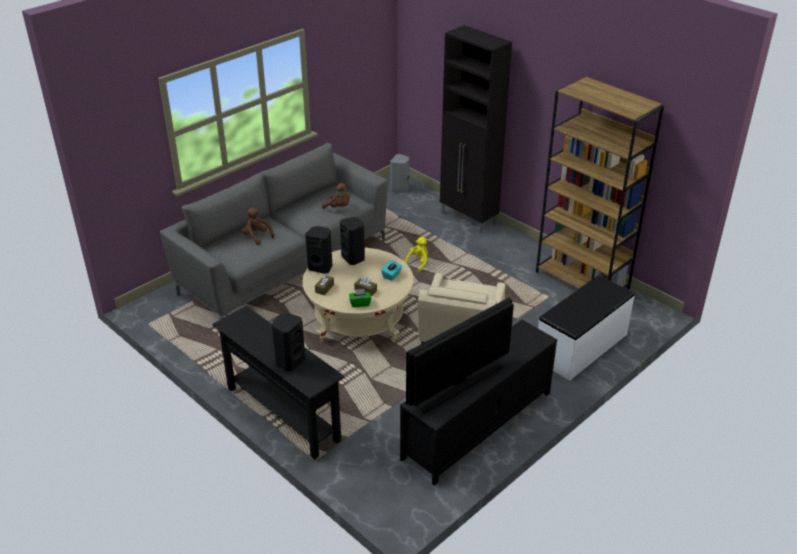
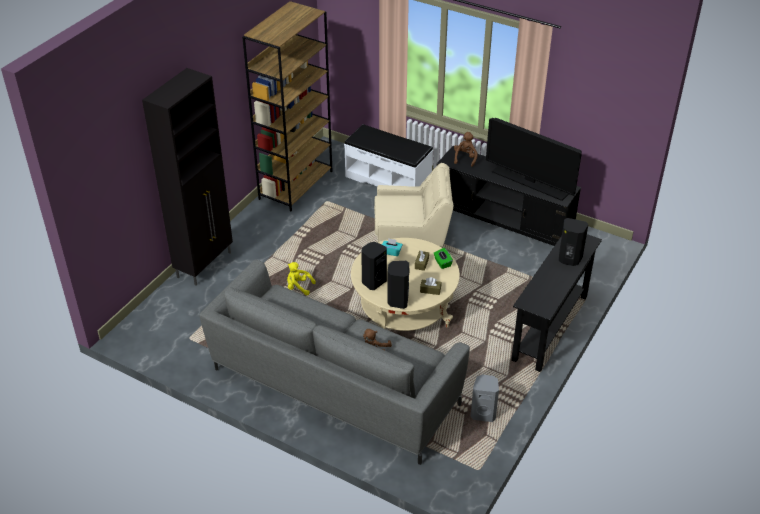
camera: 105 degrees left, 5 degrees up
(338, 207) = (295, 303): brown plush toy -> brown plush toy (465, 158)
(400, 189) = (148, 327): grey speaker -> grey speaker (483, 413)

